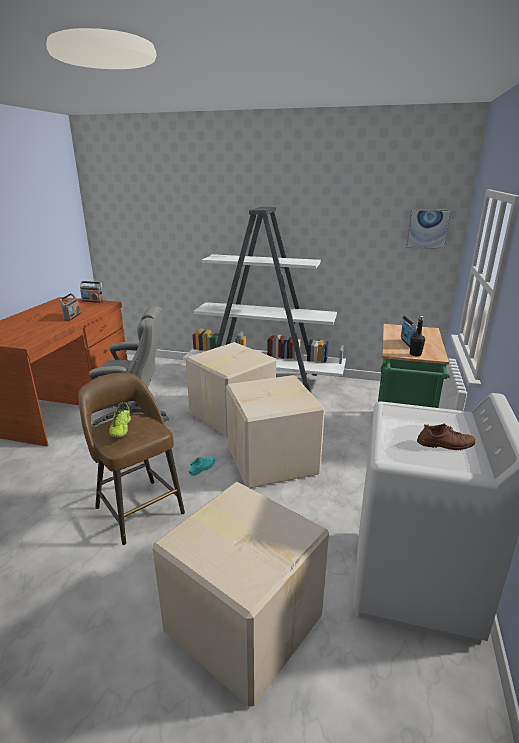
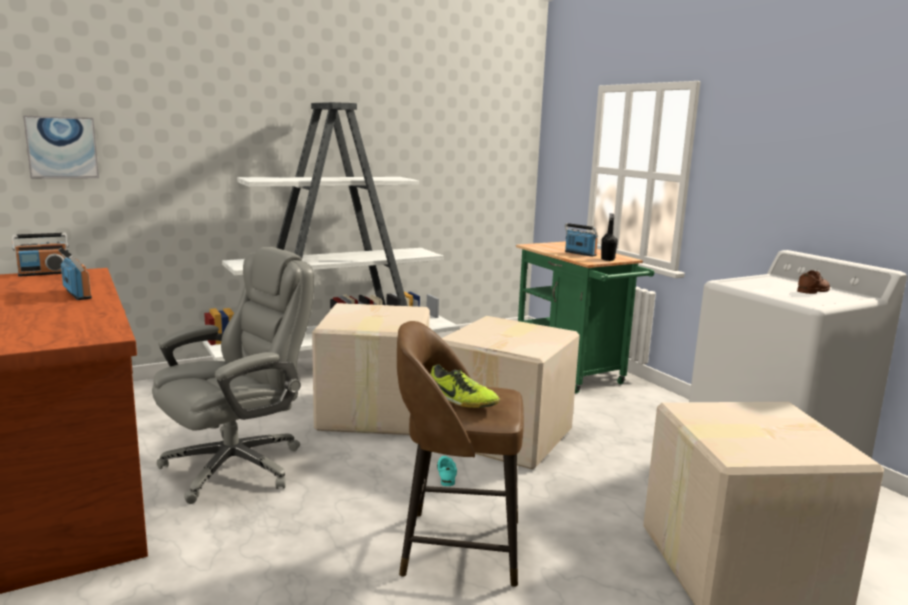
camera: 45 degrees left, 10 degrees down
(427, 229) = (506, 135): picture -> picture (62, 147)

